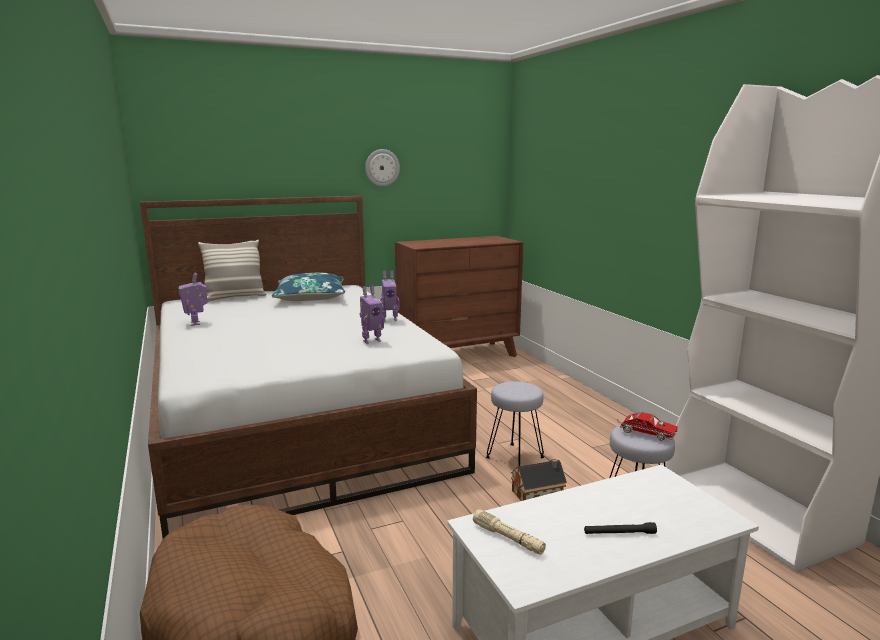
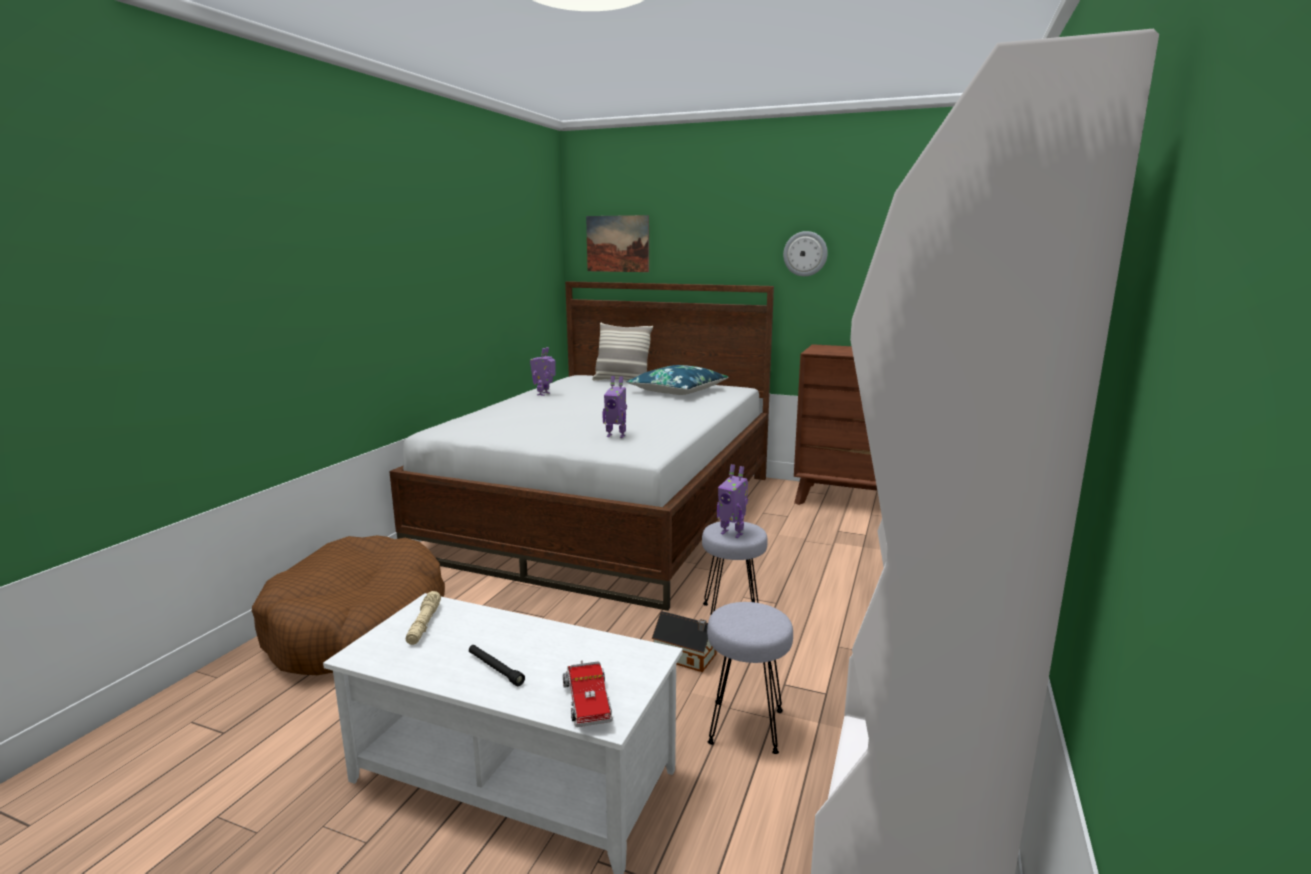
camera: 45 degrees right, 0 degrees up
(198, 160) = (617, 243): none -> picture
(389, 320) = (683, 423): toy robot -> toy robot (732, 533)
(644, 434) = (751, 620): toy truck -> toy truck (586, 701)

